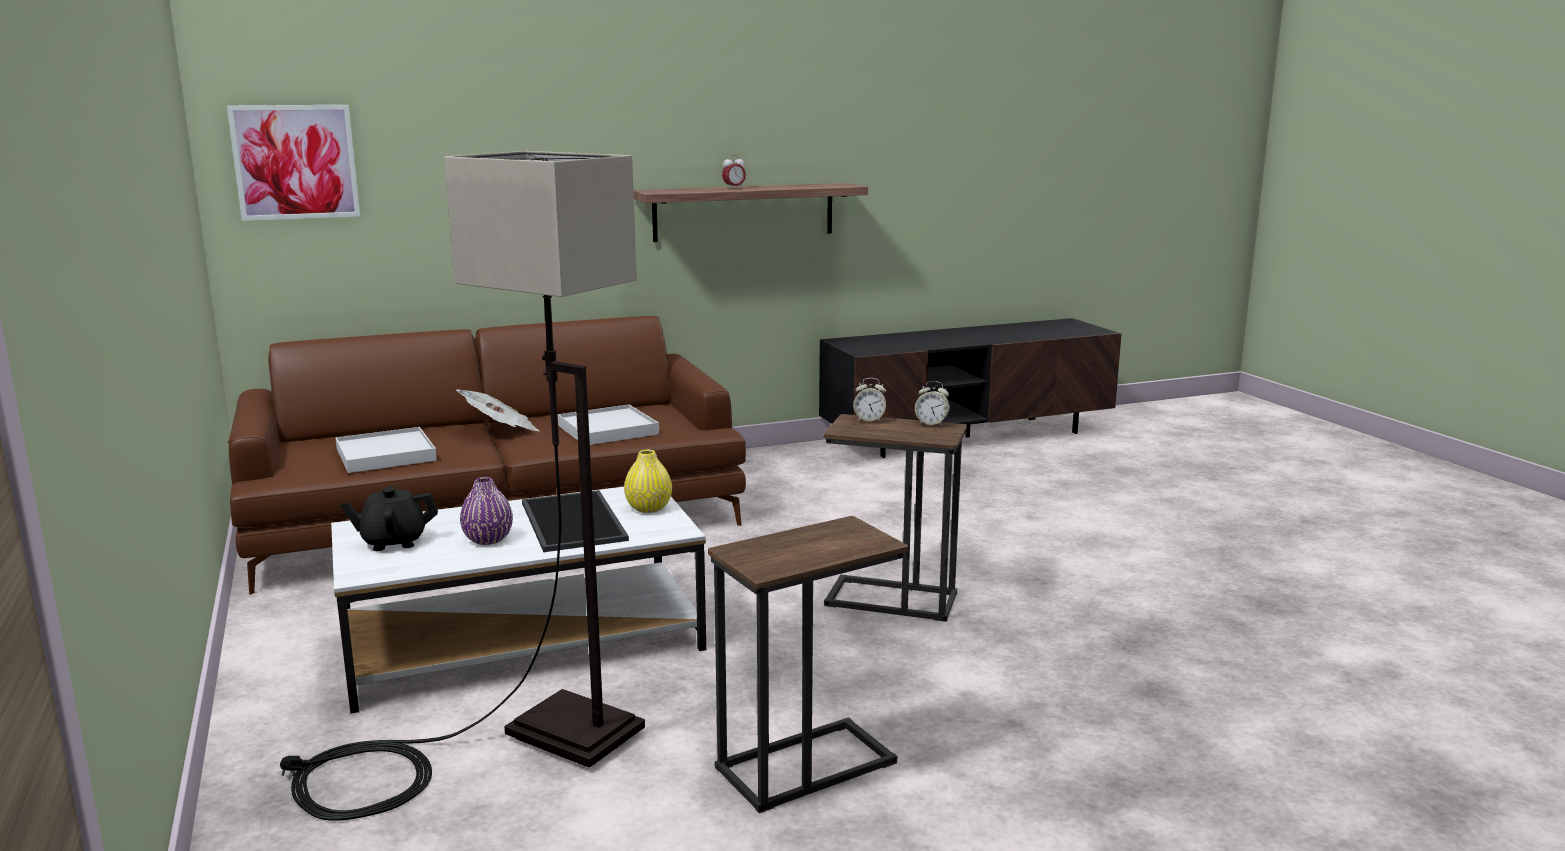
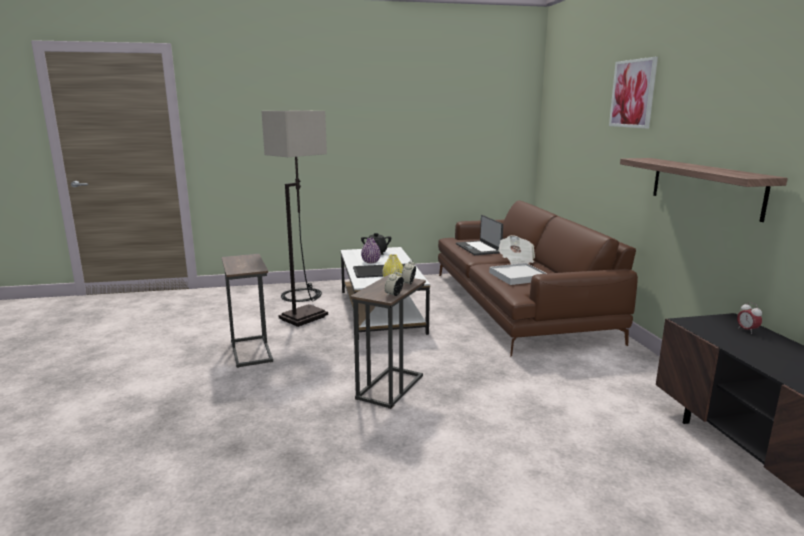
camera: 100 degrees right, 0 degrees up
(295, 162) = (556, 126): picture -> picture (633, 93)
(386, 455) = (478, 248): white tray -> laptop
(734, 188) = (682, 164): alarm clock -> alarm clock (747, 330)

